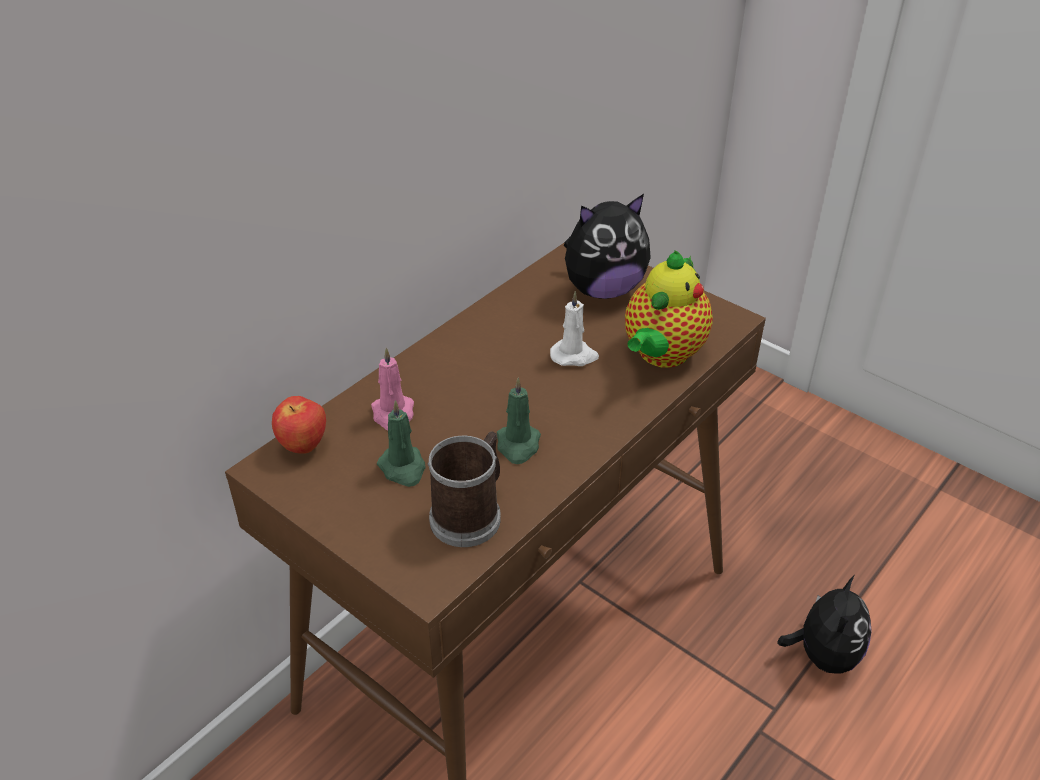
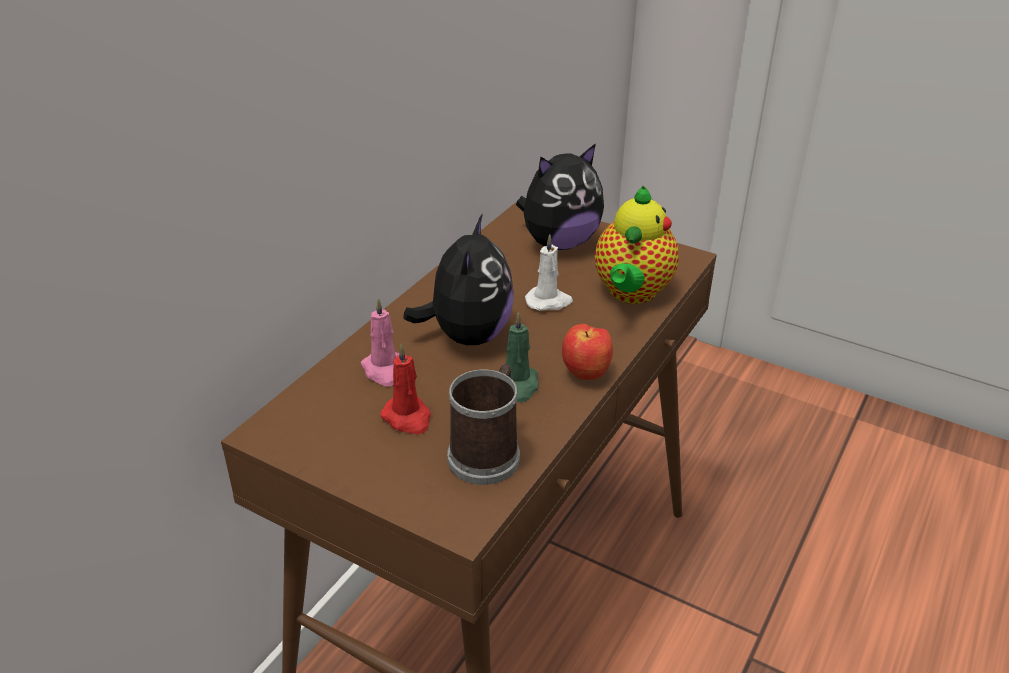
camera: 10 degrees left, 5 degrees down
(304, 446) = (299, 409): apple -> apple (586, 375)
(403, 468) = (408, 418): green candle -> red candle
(823, 655) = (791, 579): plush toy -> plush toy (467, 335)

